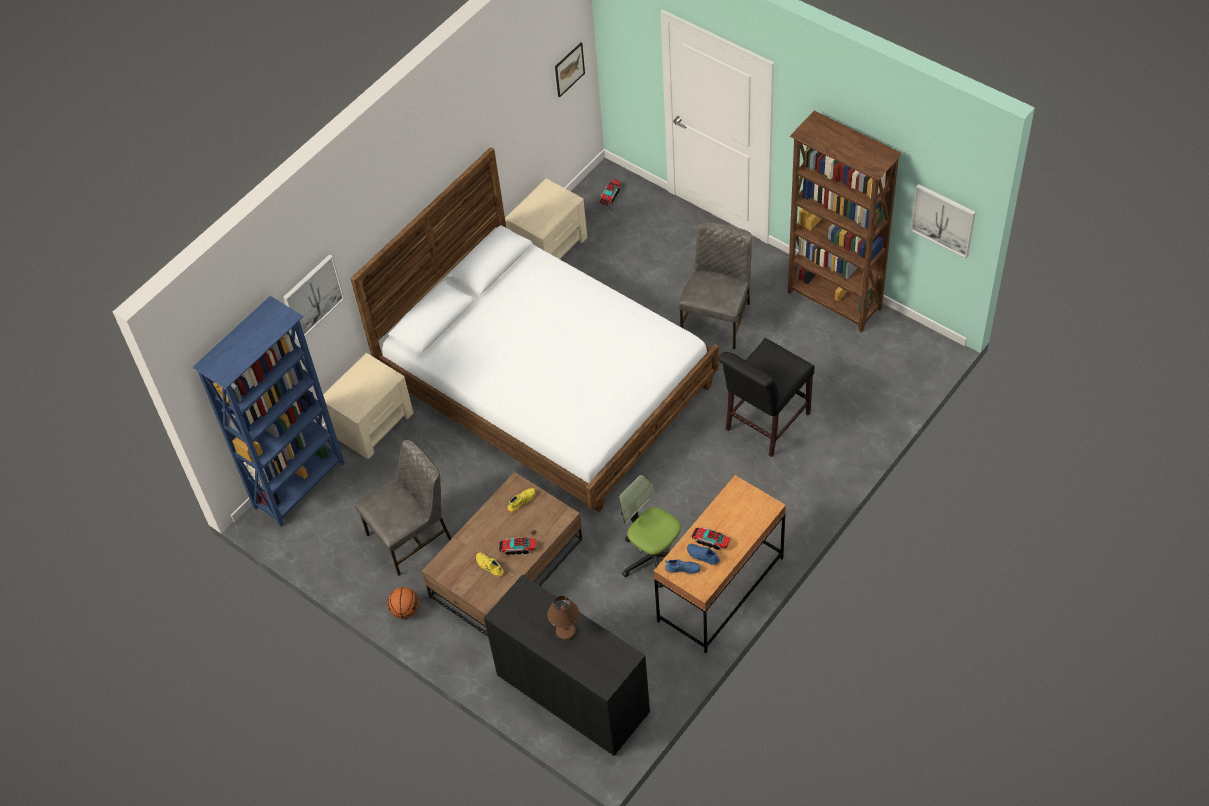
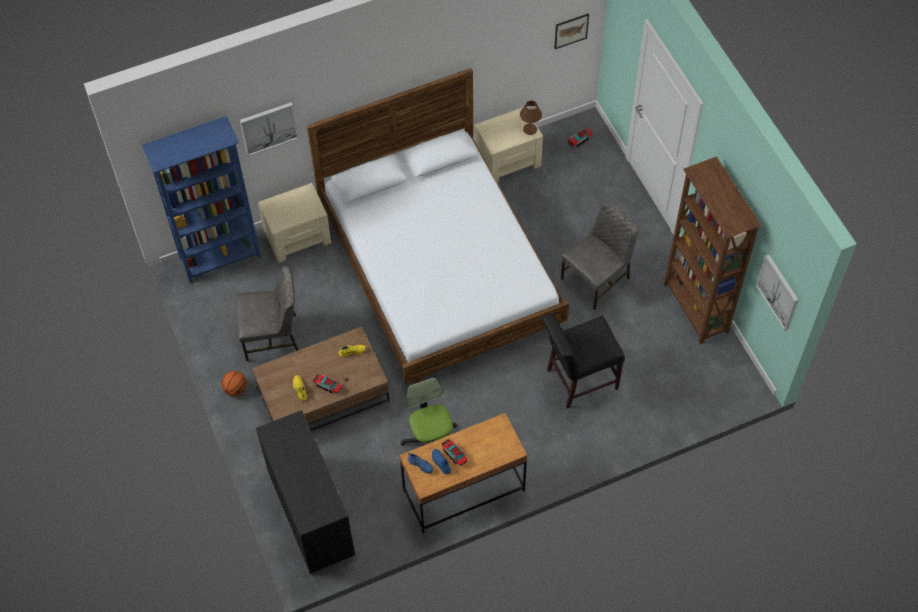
camera: 25 degrees right, 5 degrees up
(565, 630) = (305, 468): brown table lamp -> brown table lamp (530, 129)

